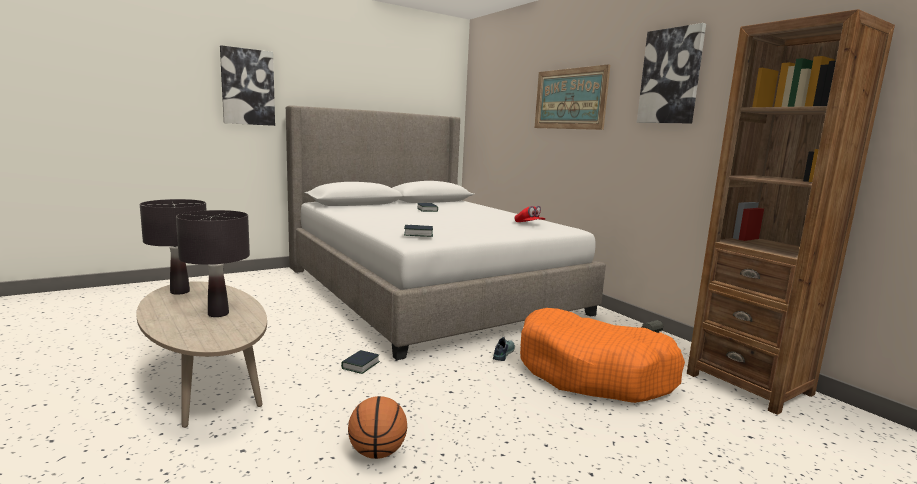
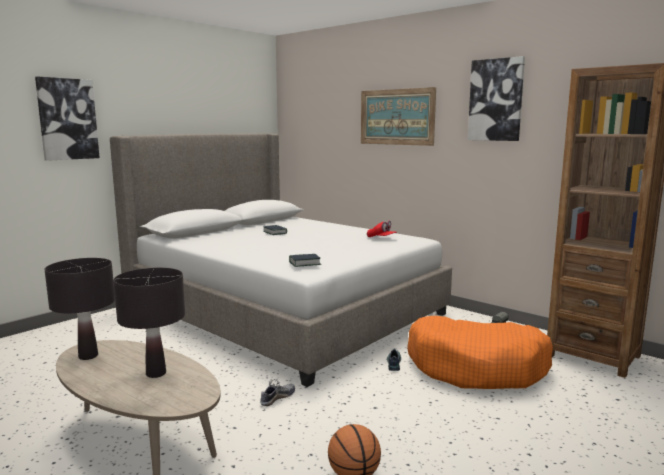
camera: 15 degrees left, 0 degrees up
(360, 365) = (277, 398): book -> shoe

